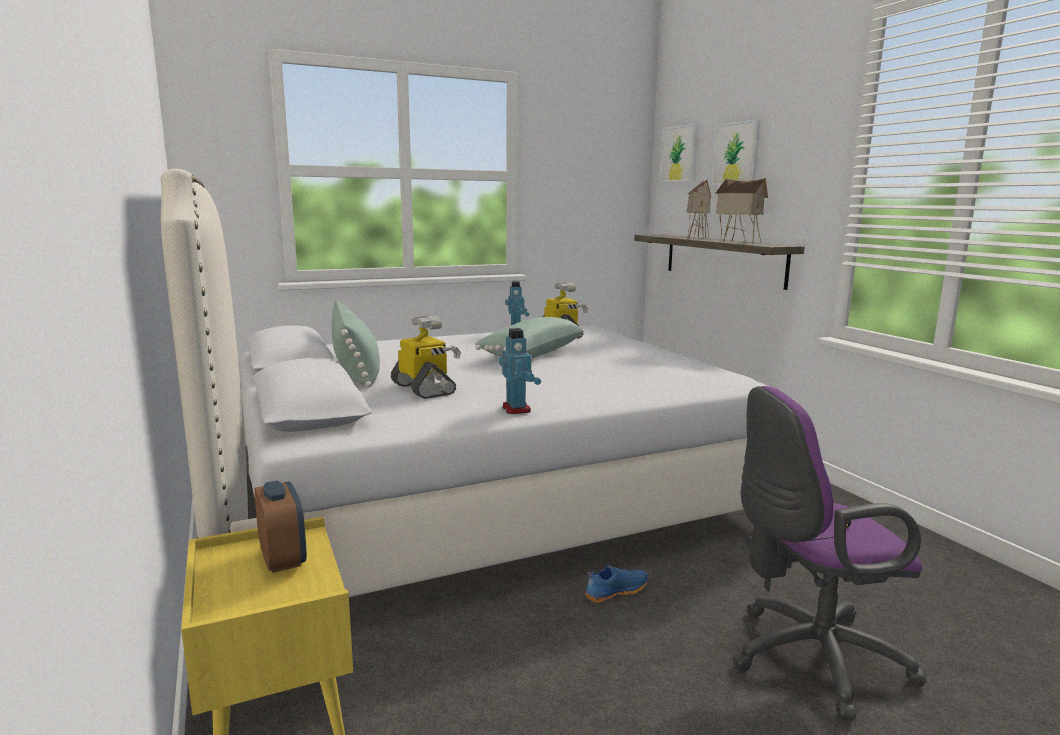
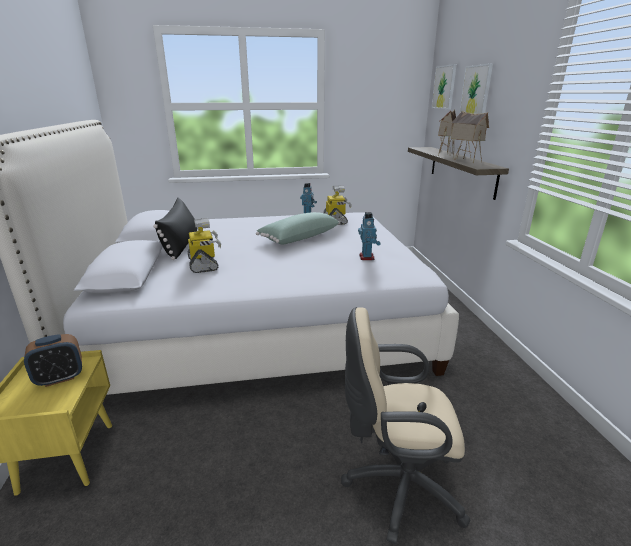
camera: 15 degrees right, 10 degrees up
(283, 559) = (60, 378): alarm clock -> alarm clock turned 75 degrees clockwise
(356, 370) = (181, 244): green pillow -> black pillow
(517, 409) = (242, 288): toy robot -> toy robot (367, 257)
(615, 591) = (301, 408): blue shoe -> none
(808, 658) = (396, 486): purple office chair -> beige office chair

